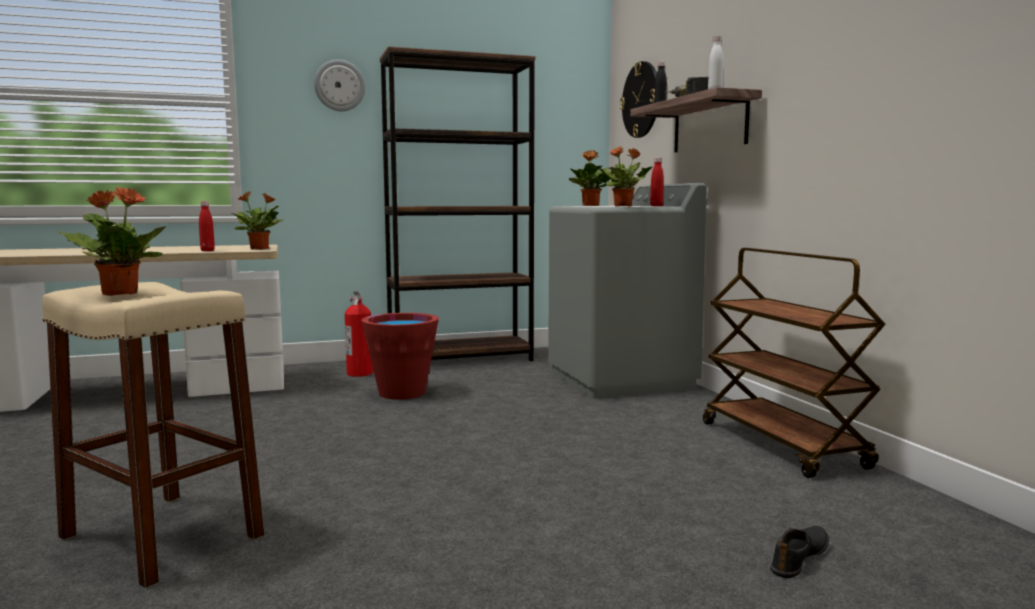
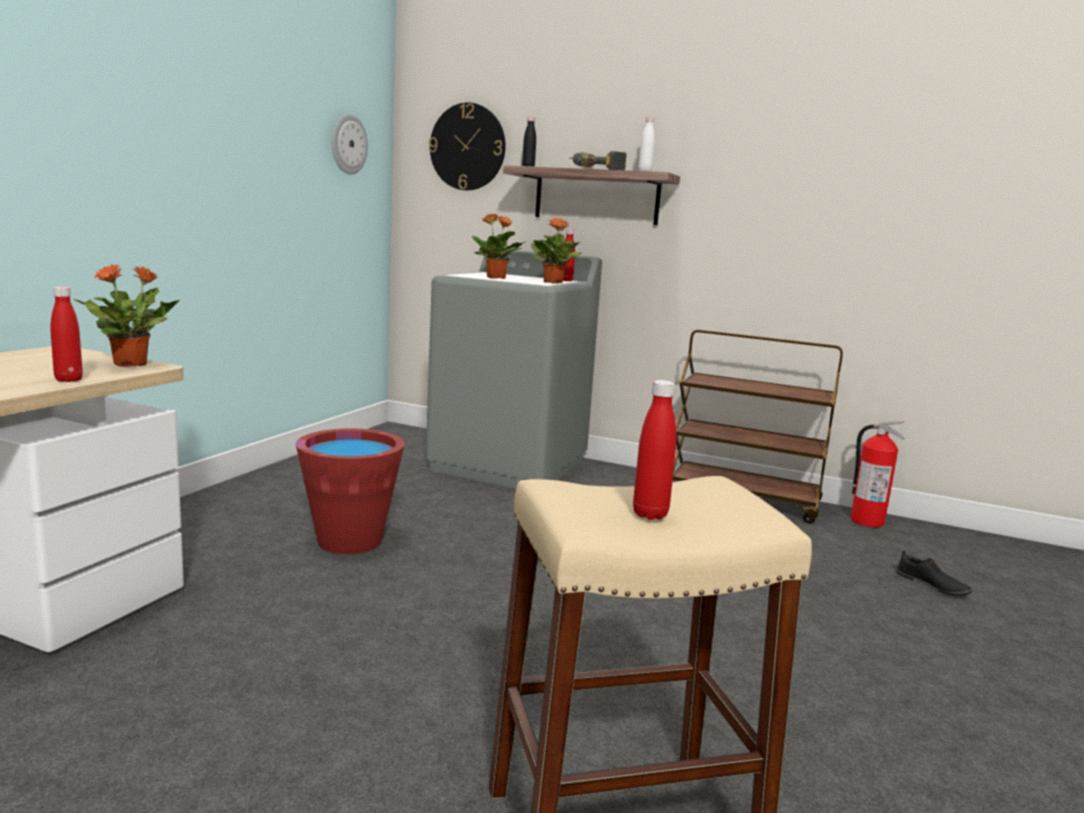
camera: 50 degrees left, 5 degrees up
(119, 293) = (650, 514): potted plant -> red bottle
(339, 85) = (116, 67): wall clock -> wall clock (348, 144)
(360, 373) = (219, 528): fire extinguisher -> fire extinguisher (866, 521)
(461, 359) = (294, 475): brown bookcase -> none
(800, 558) = (932, 585): black shoe -> black shoe turned 150 degrees clockwise

